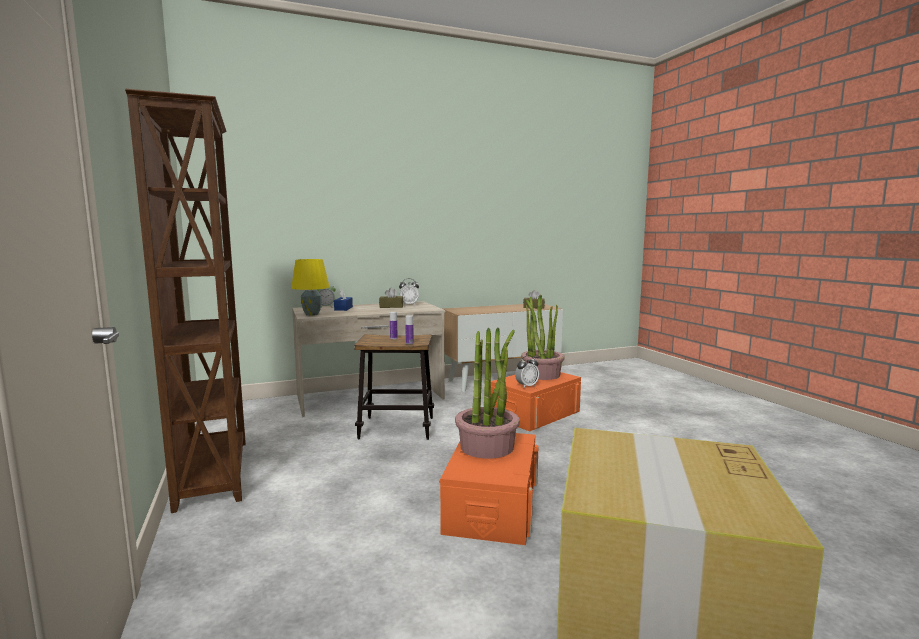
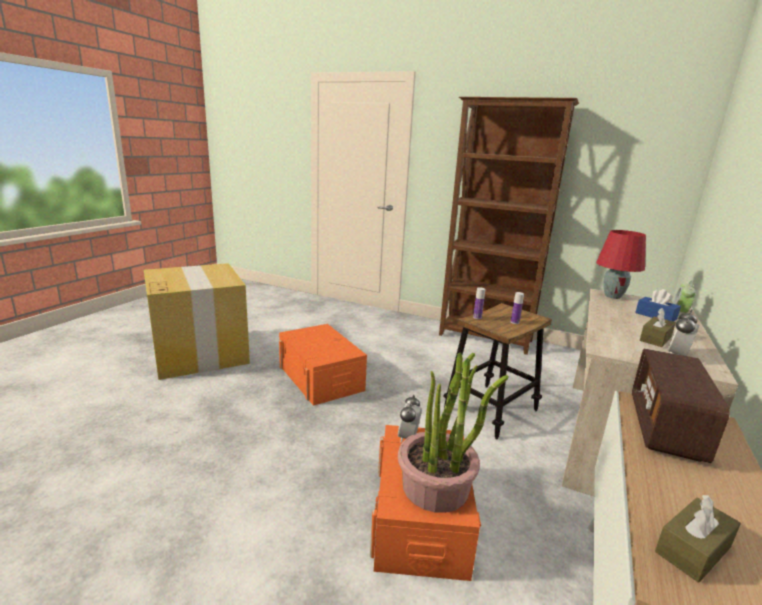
camera: 135 degrees right, 10 degrees up
(311, 314) = (612, 296): yellow table lamp -> red table lamp
(475, 310) = (665, 428): none -> radio
(487, 446) = (331, 346): potted plant -> none

